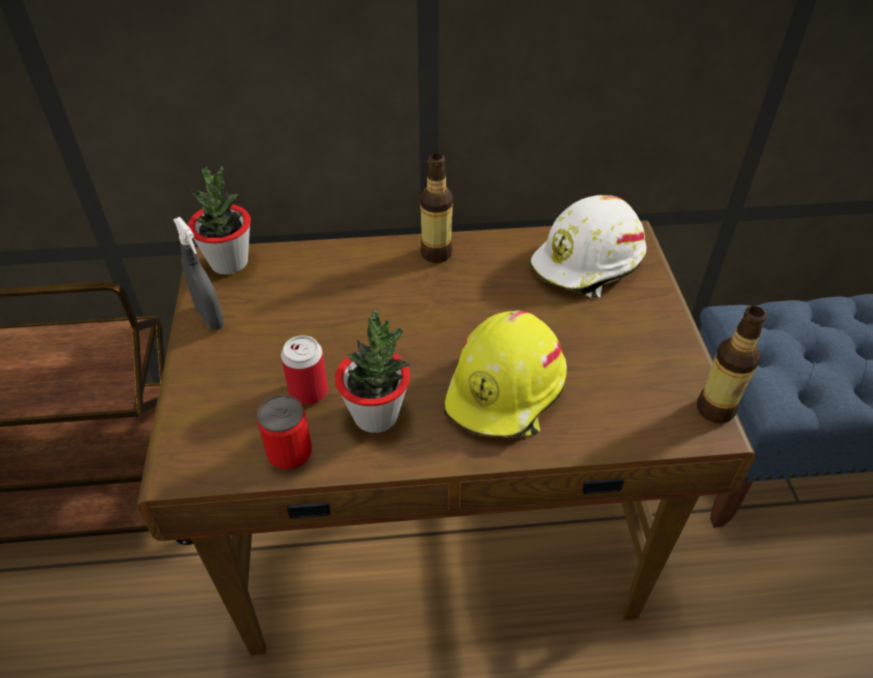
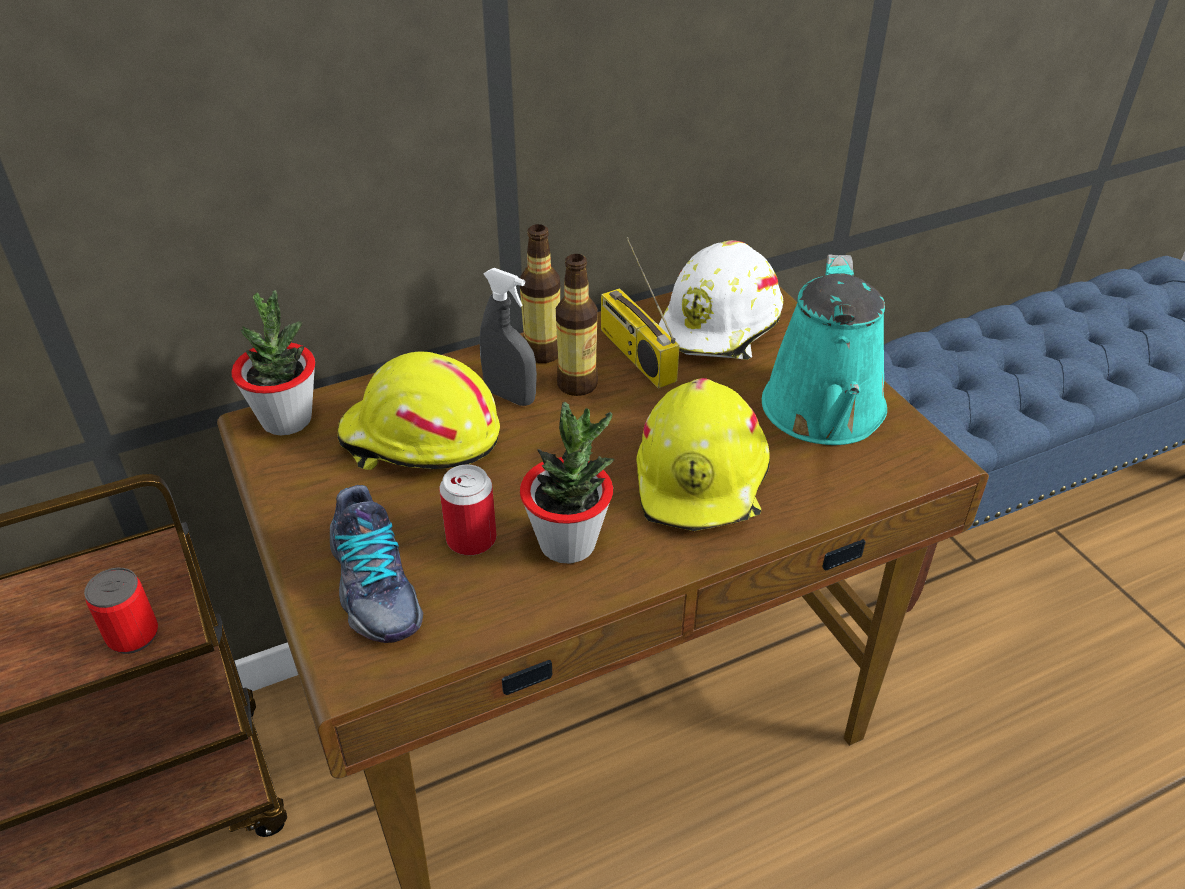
camera: 20 degrees left, 5 degrees down
(210, 318) = (297, 489): grey spray bottle -> grey spray bottle (510, 396)
(223, 409) = (373, 587): none -> shoe
(290, 453) = (486, 613): can -> can (133, 635)
(312, 301) = (420, 439): none -> yellow hard hat
(506, 271) = (634, 354): none -> radio
(635, 362) = (824, 414): none -> turquoise watering can
(715, 409) = (928, 440): bottle -> bottle (577, 384)

